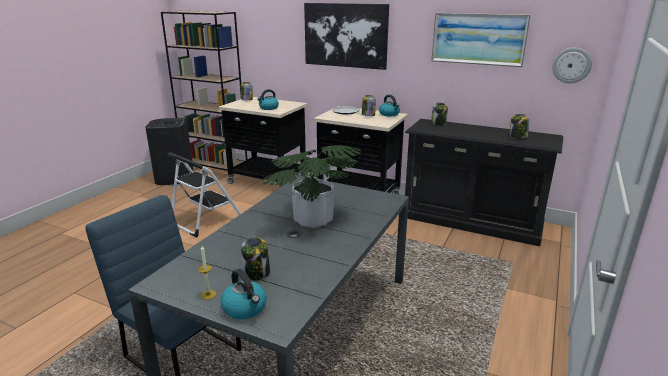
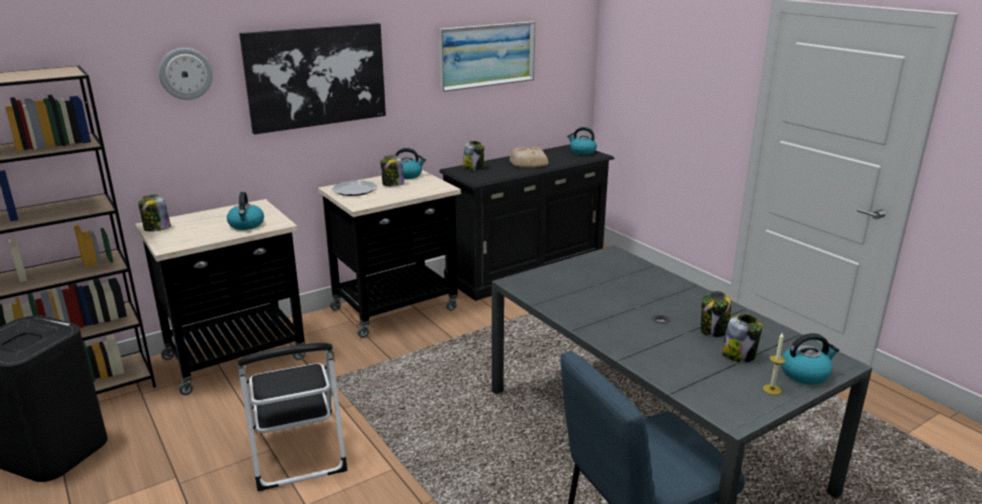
camera: 60 degrees left, 0 degrees up
(313, 220) = (634, 302): potted plant -> none
(482, 132) = (528, 162): none -> bread
(517, 137) = (560, 156): jar -> jar (714, 331)
(545, 140) = (582, 152): none -> kettle
(571, 65) = (569, 69): wall clock -> wall clock (185, 73)

